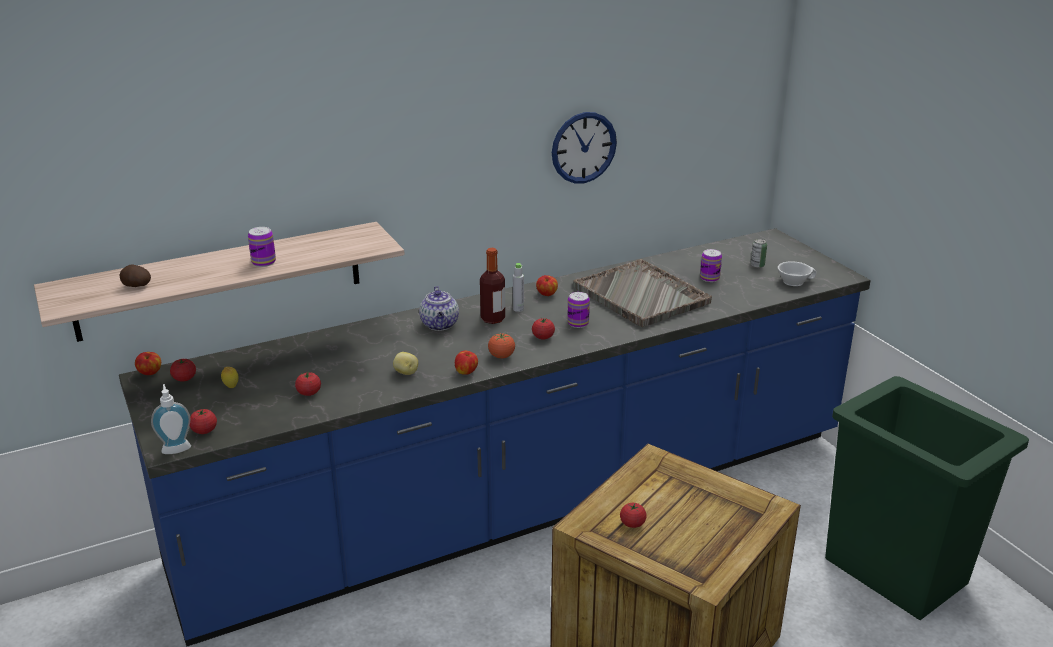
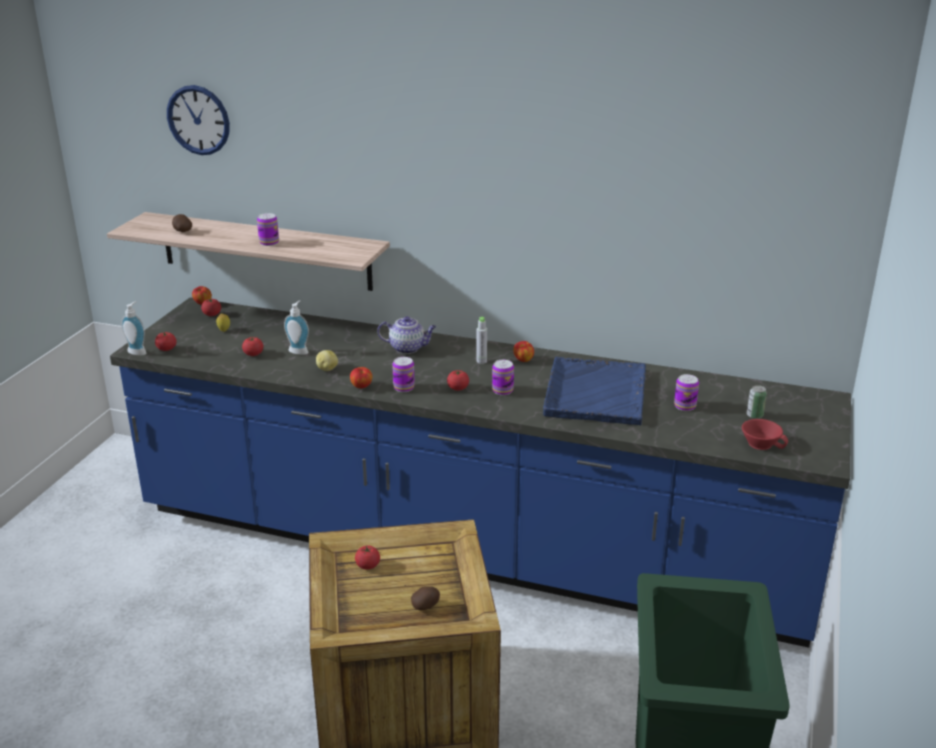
camera: 45 degrees right, 0 degrees up
(348, 370) = (299, 350): none -> soap dispenser
(440, 325) = (408, 348): teapot -> teapot turned 120 degrees counterclockwise
(493, 319) = (450, 360): bottle -> none
(501, 356) = (404, 387): tomato -> can
(583, 147) = (600, 230): wall clock -> wall clock (198, 120)
(641, 295) = (595, 393): grey tray -> blue tray
(722, 524) = (426, 606): none -> potato
(793, 281) = (762, 443): white cup -> red cup

